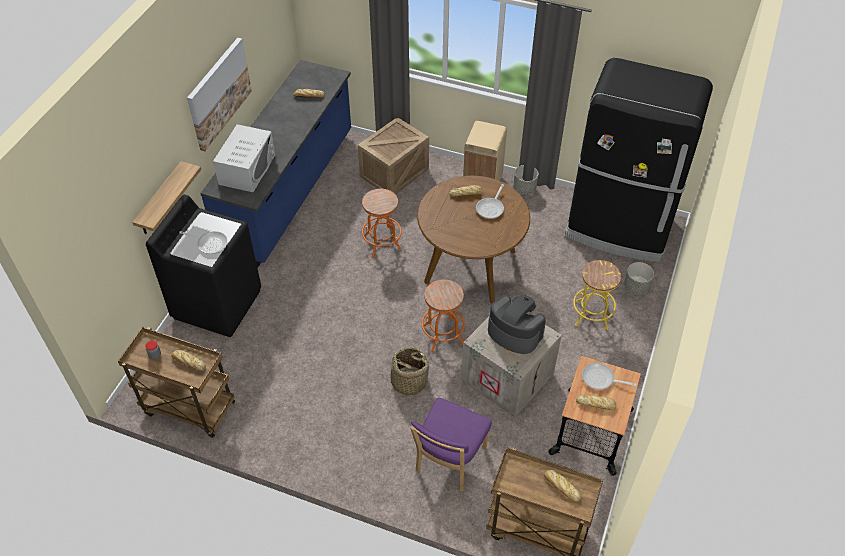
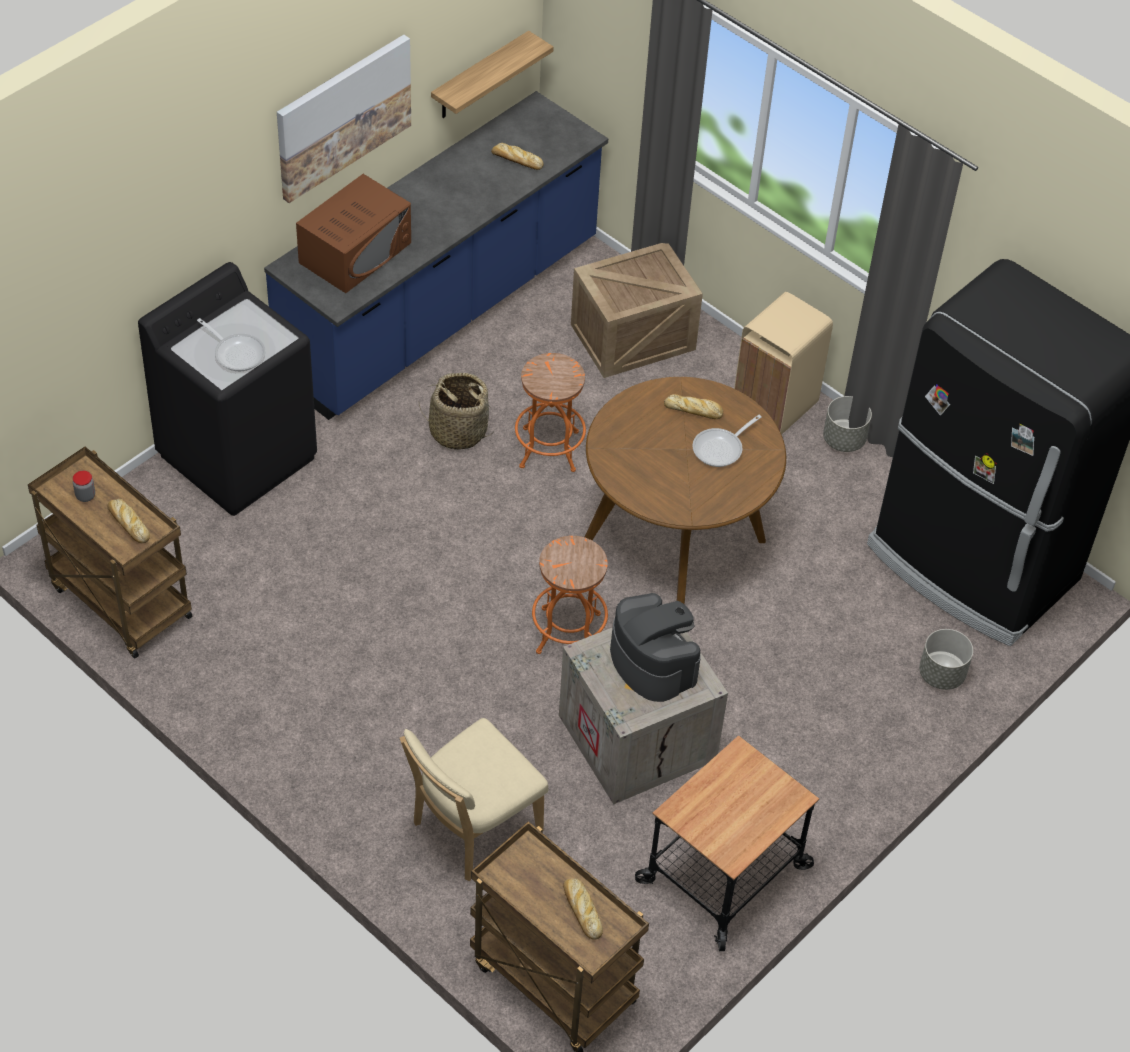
camera: 20 degrees right, 0 degrees up
(160, 200) = (184, 260): shelf -> shelf (480, 77)
(247, 169) = (355, 252): white microwave -> brown microwave
(409, 381) = (474, 686): basket -> basket (458, 431)
(449, 461) = (472, 830): purple chair -> beige chair
(591, 315) = (836, 692): yellow stool -> none
(596, 404) = (718, 817): bread -> none
(600, 379) = (747, 783): frying pan -> none

